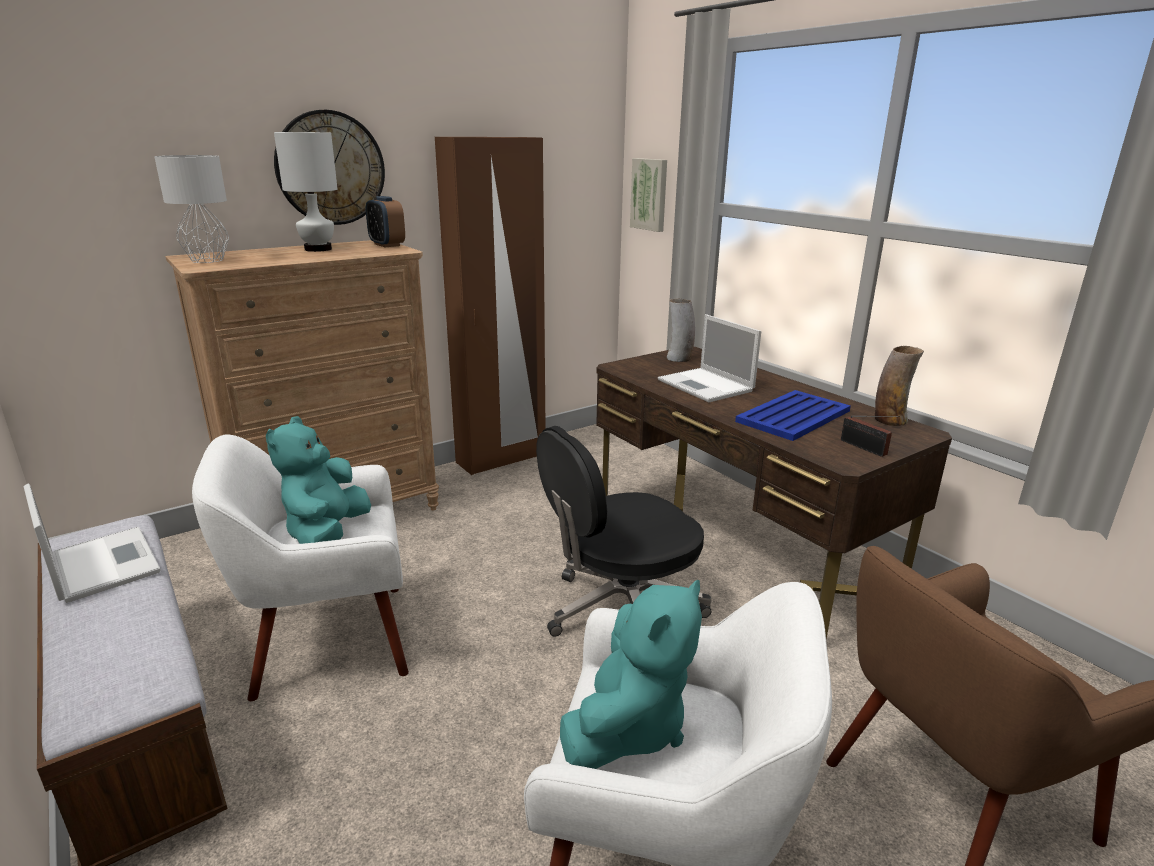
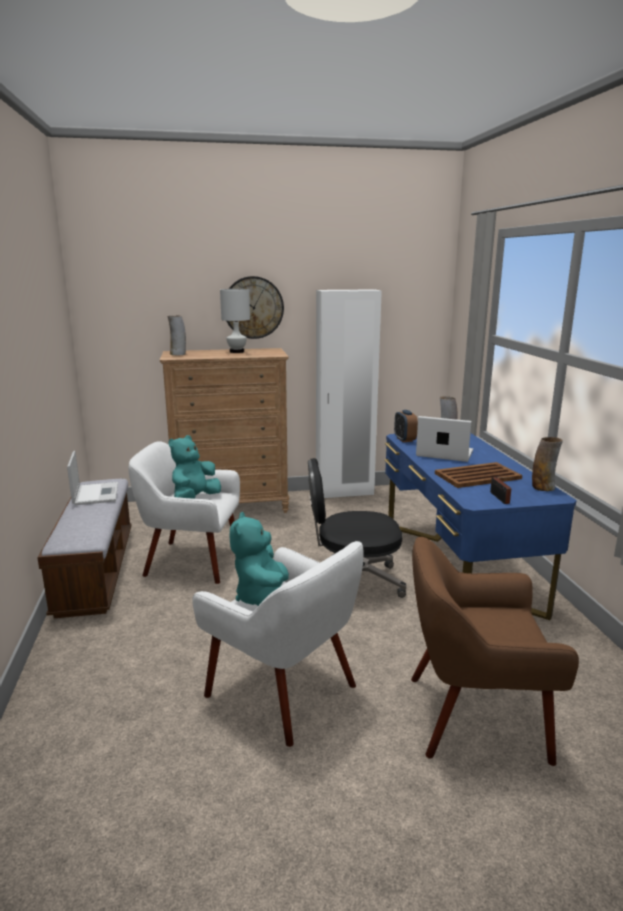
camera: 25 degrees right, 5 degrees down
(208, 260) = (178, 354): grey table lamp -> vase
(387, 245) = (275, 351): alarm clock -> alarm clock (404, 439)
(501, 459) = (344, 492): brown wardrobe -> white wardrobe
(629, 726) = (264, 598): turquoise plush toy -> turquoise plush toy turned 120 degrees clockwise
(650, 194) = (462, 327): picture -> none
(706, 386) = (443, 453): laptop -> laptop turned 120 degrees clockwise
(735, 545) = (457, 566): brown desk -> blue desk
(792, 416) = (476, 476): blue tray -> brown tray

